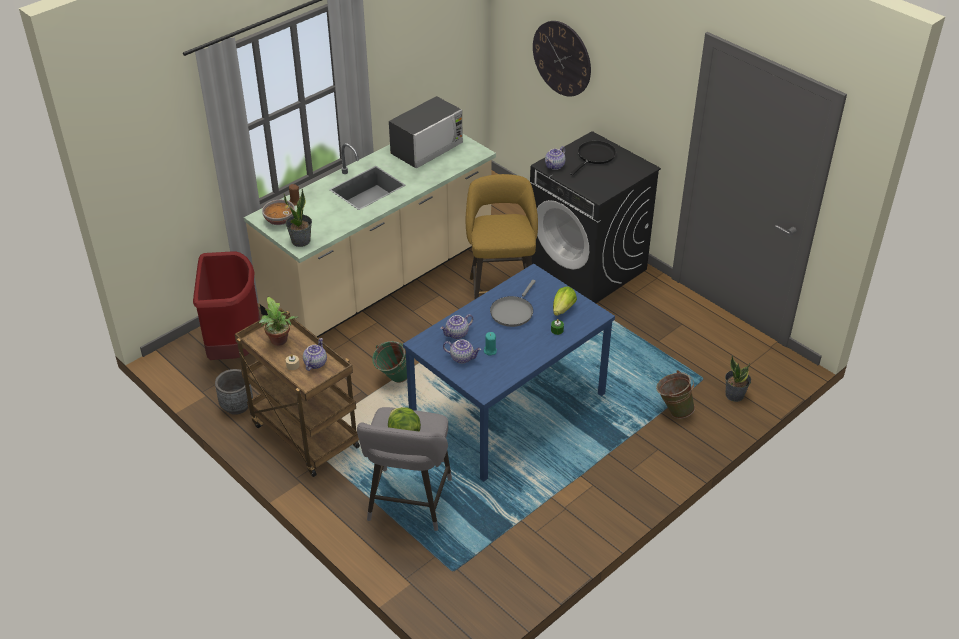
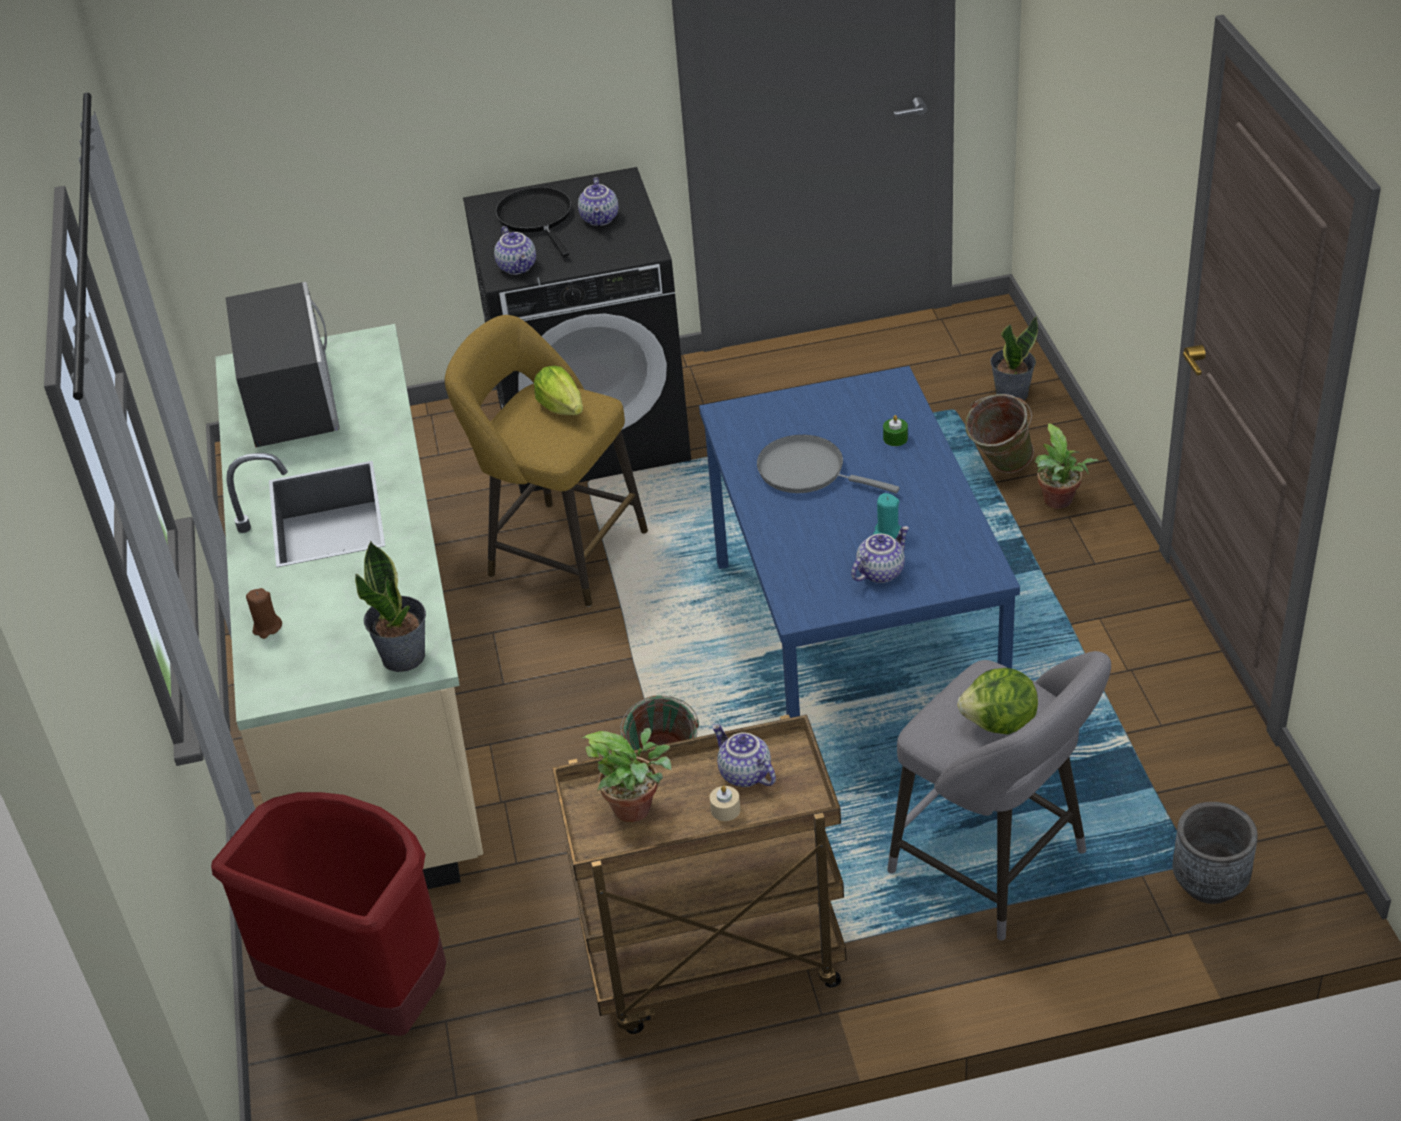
camera: 55 degrees left, 0 degrees up
(237, 406) = (548, 1048): grey planter -> grey planter (1209, 883)
(279, 220) = (303, 668): bowl -> none
(457, 334) = (812, 557): teapot -> teapot (600, 219)
(513, 311) = (807, 471): grey frying pan -> grey frying pan turned 150 degrees clockwise
(562, 58) = (340, 104): wall clock -> none
(563, 309) = (848, 413): lettuce -> lettuce (561, 407)
(665, 441) = (1059, 502): none -> potted plant

